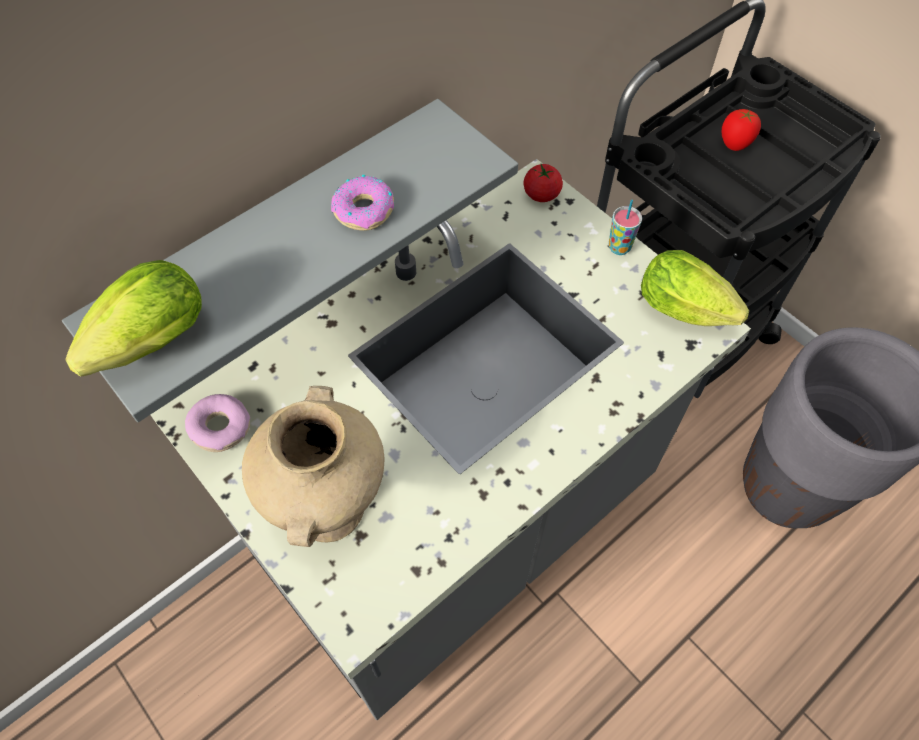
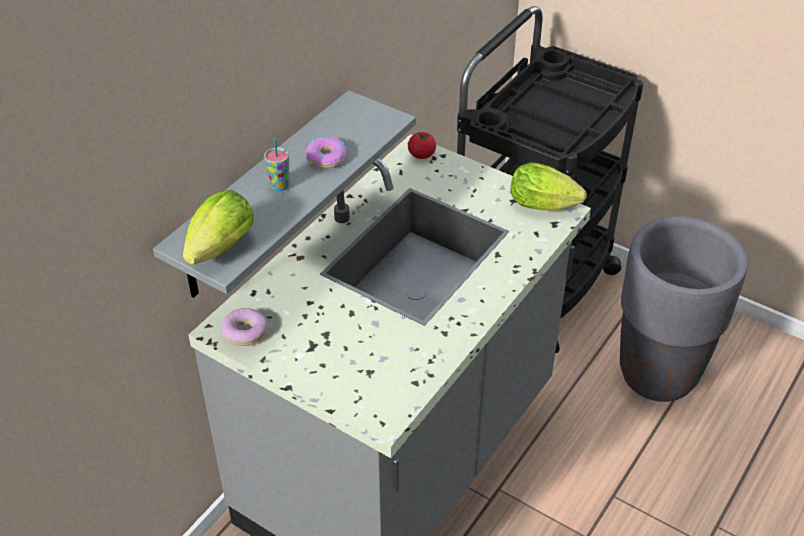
camera: 15 degrees left, 15 degrees down
(330, 509) = (343, 362): beige vase -> none
(619, 247) = (487, 177): cup -> cup (279, 186)
(734, 145) = (546, 105): tomato -> none

